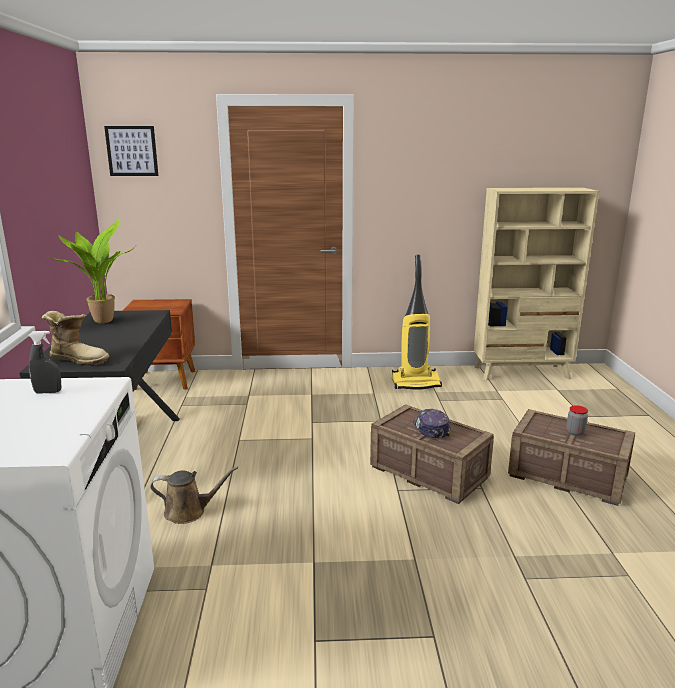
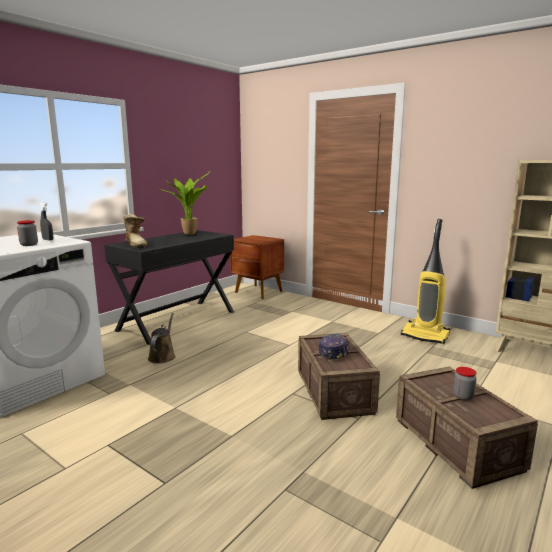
camera: 40 degrees right, 5 degrees down
(55, 410) = (29, 245): none -> jar
(132, 151) = (260, 135): picture -> none
(189, 512) = (162, 356): brown watering can -> brown watering can turned 120 degrees counterclockwise

